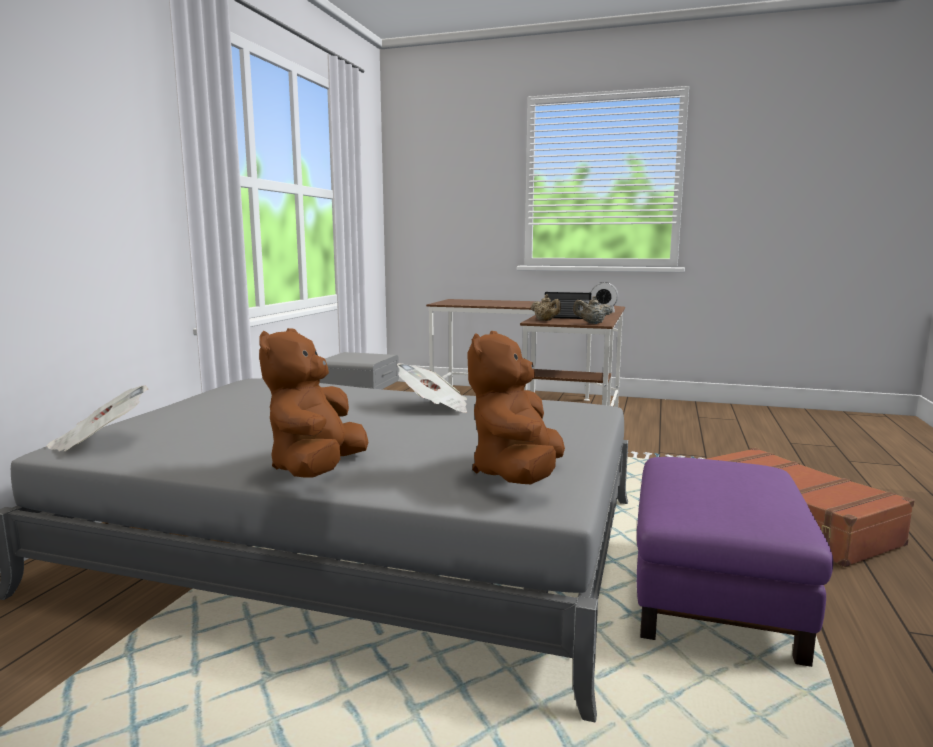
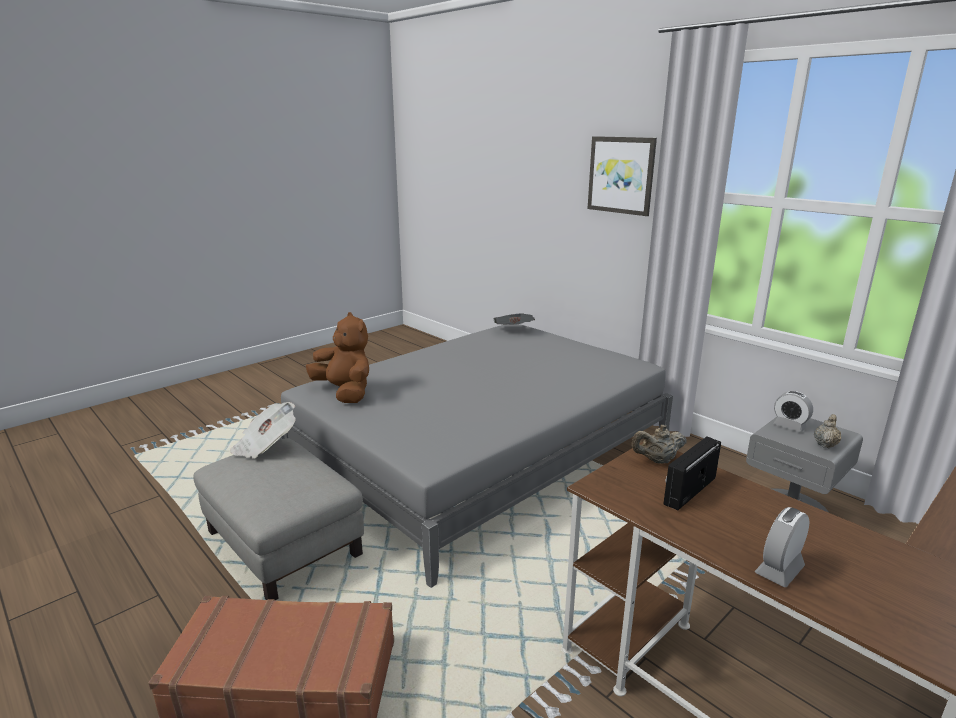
camera: 120 degrees right, 10 degrees up
(105, 141) = (621, 175): none -> picture
(317, 470) = (414, 359): brown plush toy -> none
(351, 359) = (789, 426): none -> alarm clock
(434, 407) = (498, 405): newspaper -> newspaper (265, 446)
(592, 323) = (604, 482): beige teapot -> beige teapot (825, 444)
(713, 594) = (284, 543): purple ottoman -> grey ottoman

